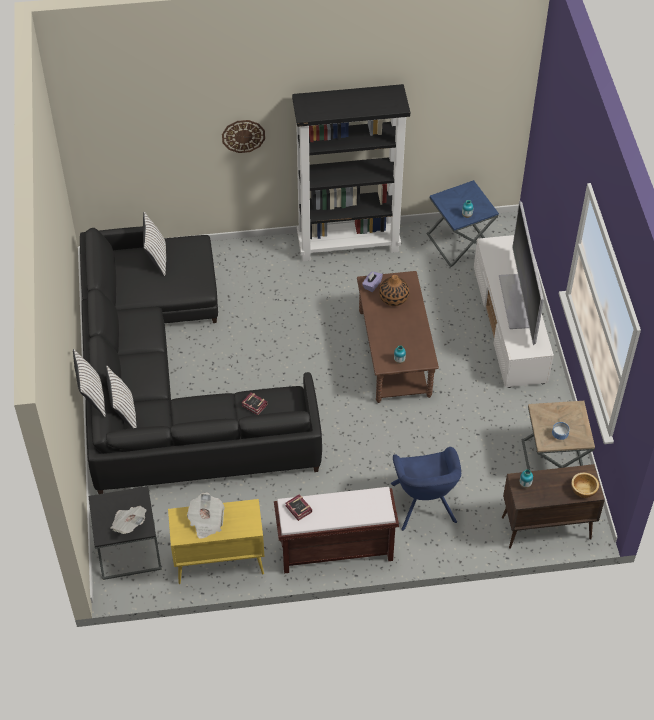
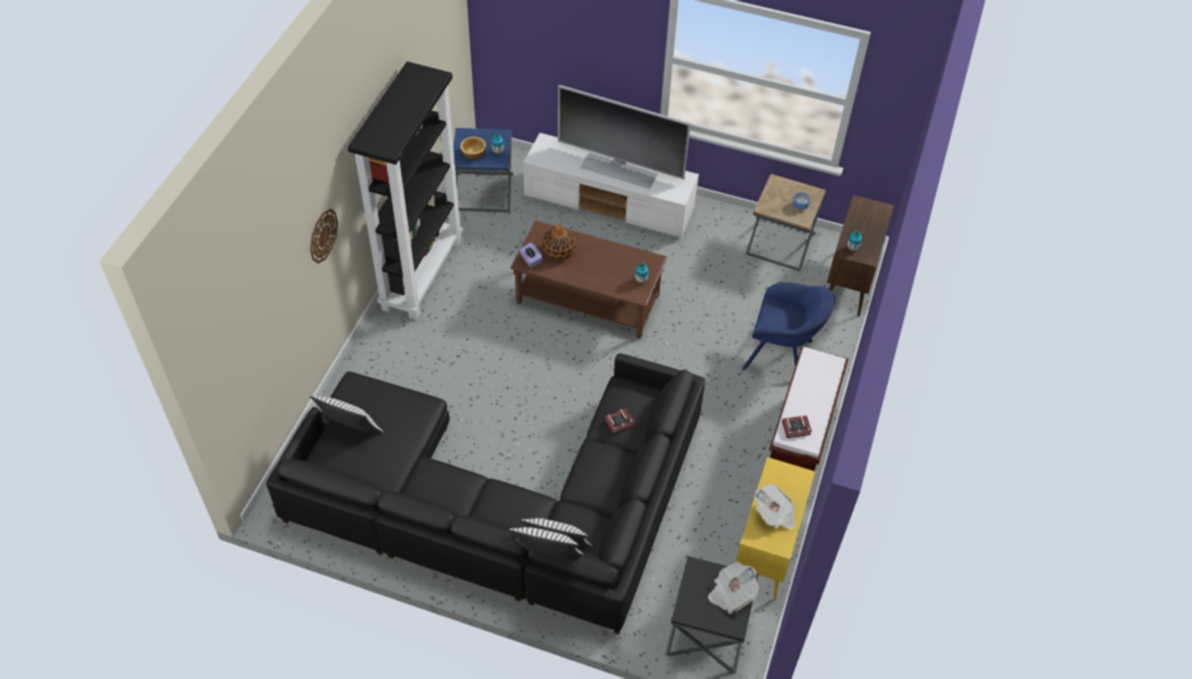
camera: 65 degrees left, 0 degrees up
(583, 490) = (877, 214): bowl -> bowl (473, 154)

